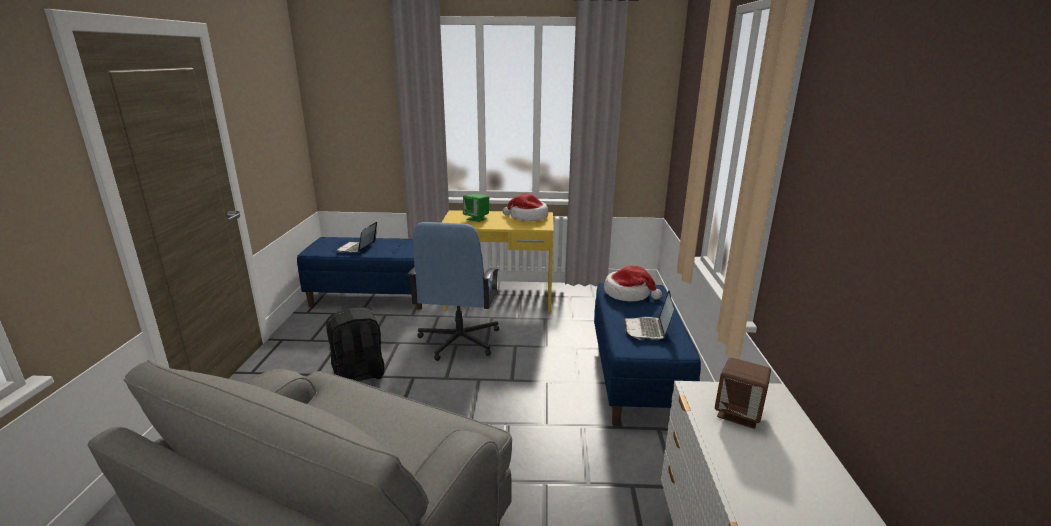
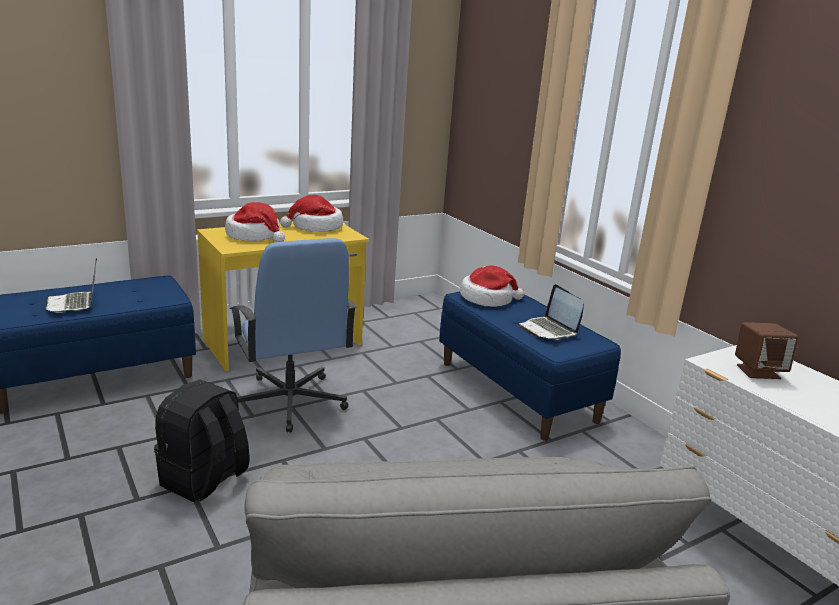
camera: 35 degrees left, 0 degrees up
(476, 218) = (255, 236): green speaker -> hat

